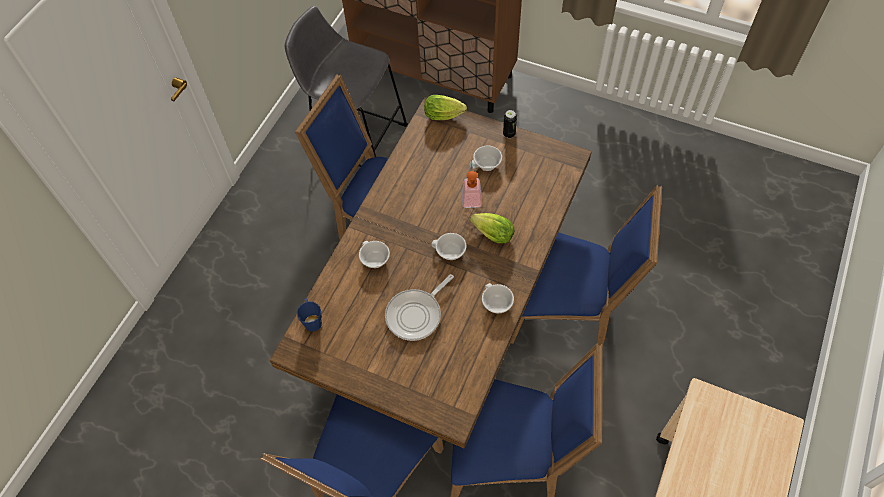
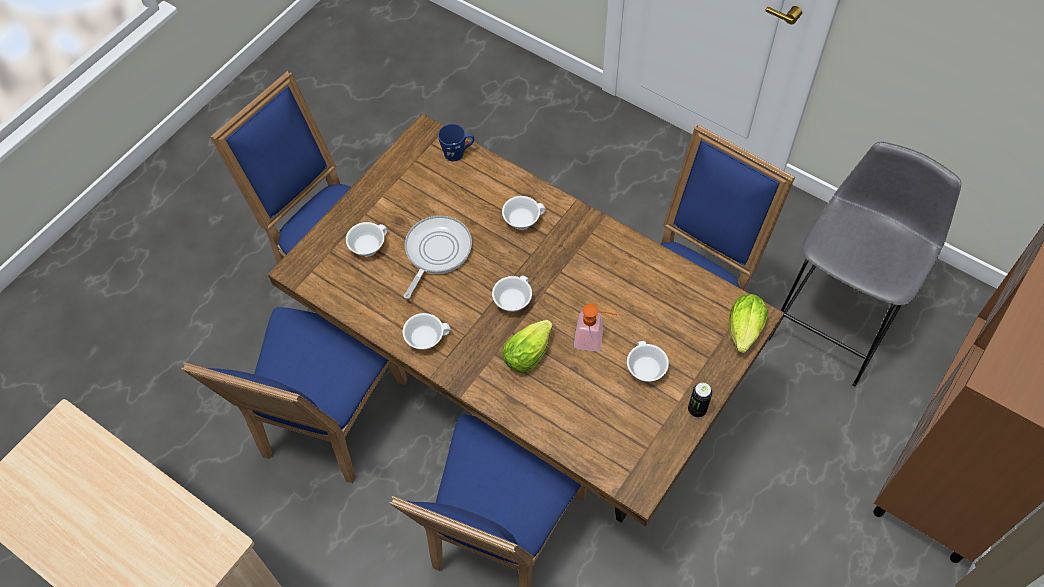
camera: 100 degrees right, 0 degrees up
(416, 314) = (436, 252): frying pan -> frying pan turned 60 degrees clockwise
(419, 368) = (367, 245): none -> white cup

